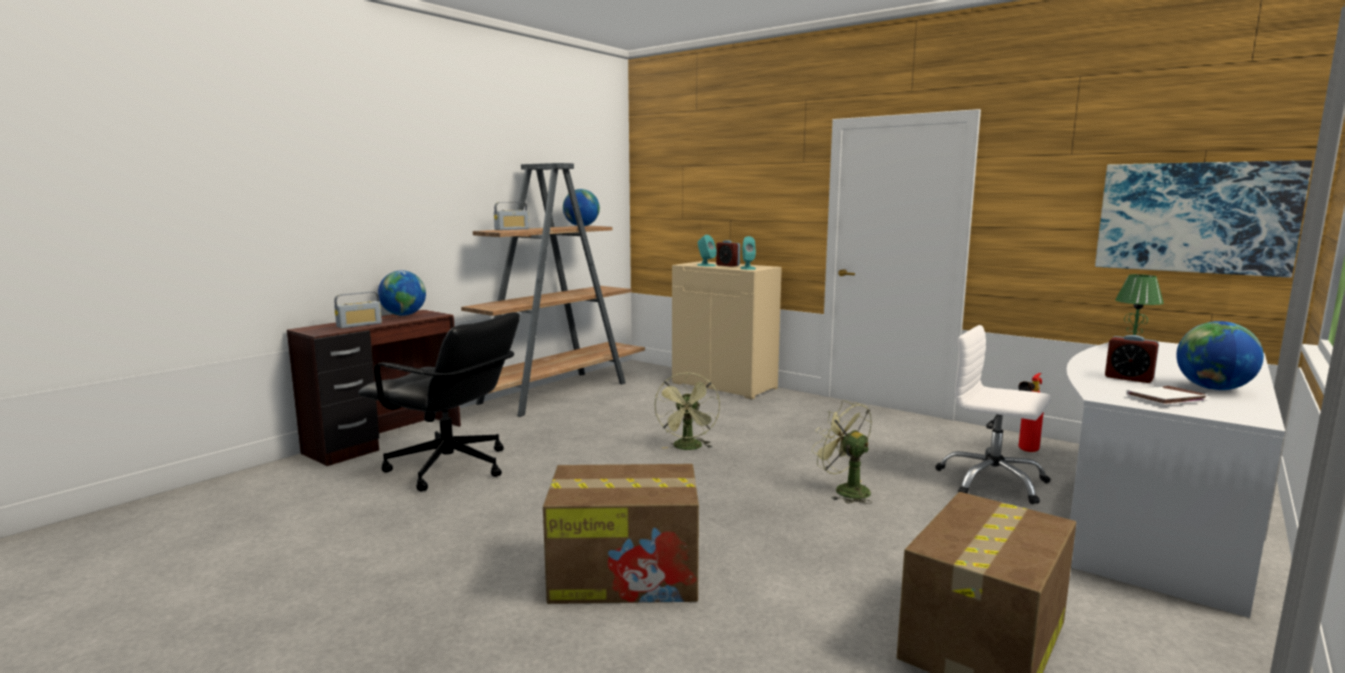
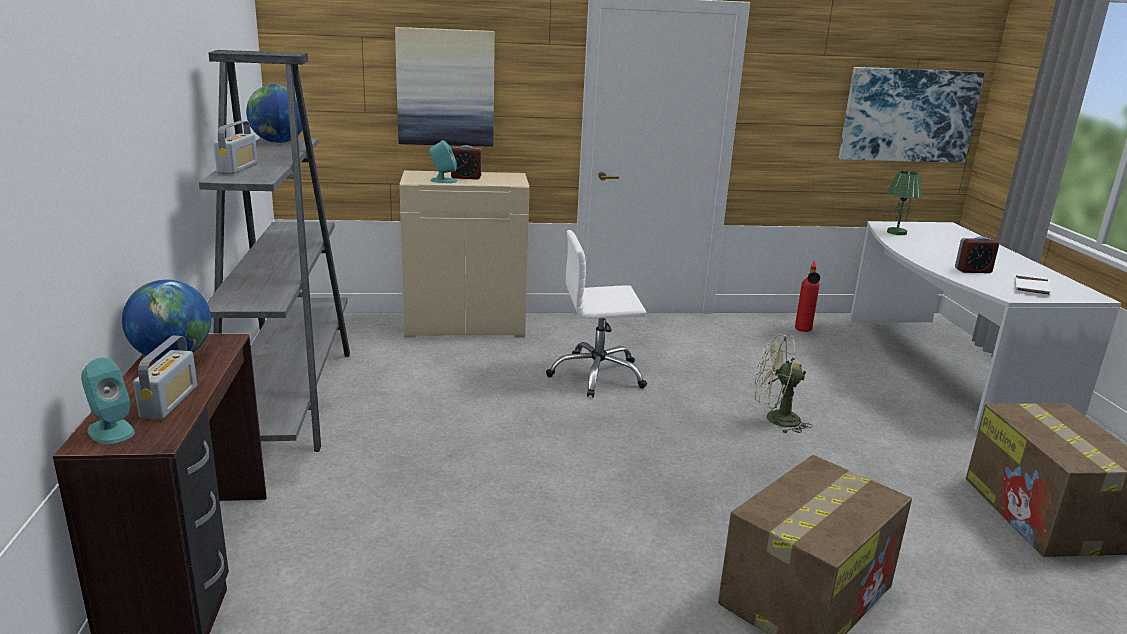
camera: 45 degrees left, 10 degrees up
(449, 468) = (392, 567): black office chair -> none
(556, 392) = (289, 395): brown bookcase -> grey bookcase
(688, 448) = (584, 423): green fan -> none
(730, 199) = (445, 88): none -> picture
(747, 268) = (506, 181): turquoise speaker -> turquoise speaker (111, 431)
(992, 482) = (834, 371): white office chair -> white office chair (597, 375)
(1213, 389) = (1021, 270): globe -> none

